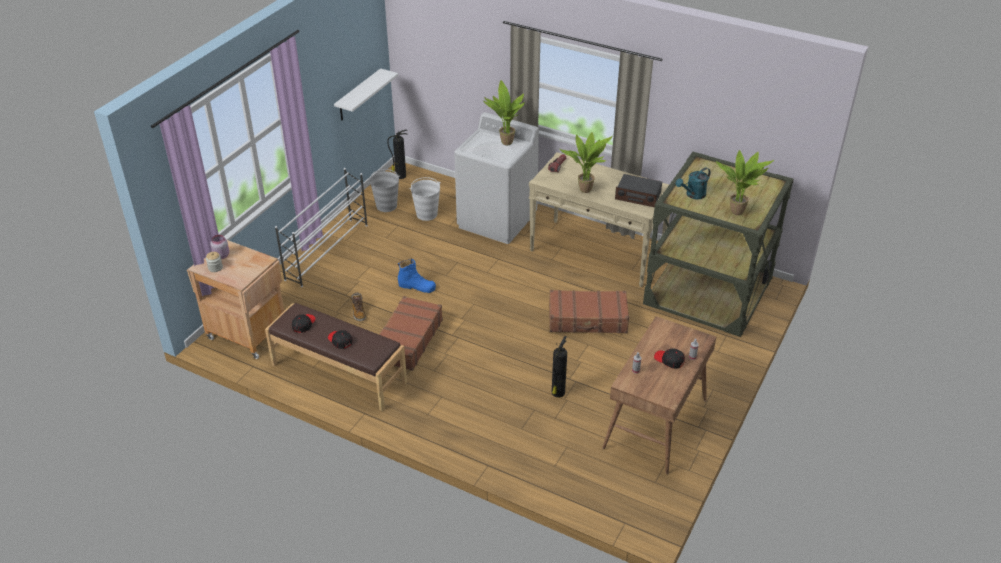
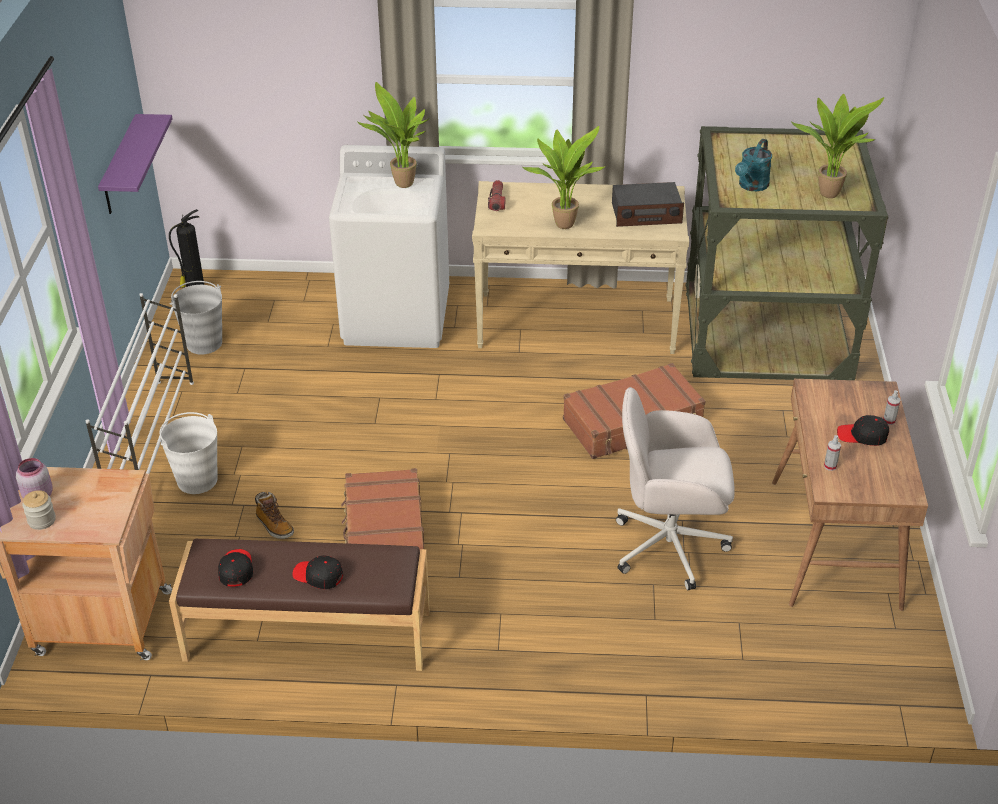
camera: 25 degrees left, 0 degrees up
(358, 95) = (120, 166): white shelf -> purple shelf
(417, 286) = (341, 454): blue boot -> none
(427, 214) = (279, 338): white bucket -> white bucket (197, 480)
(557, 393) = (668, 547): fire extinguisher -> white office chair

